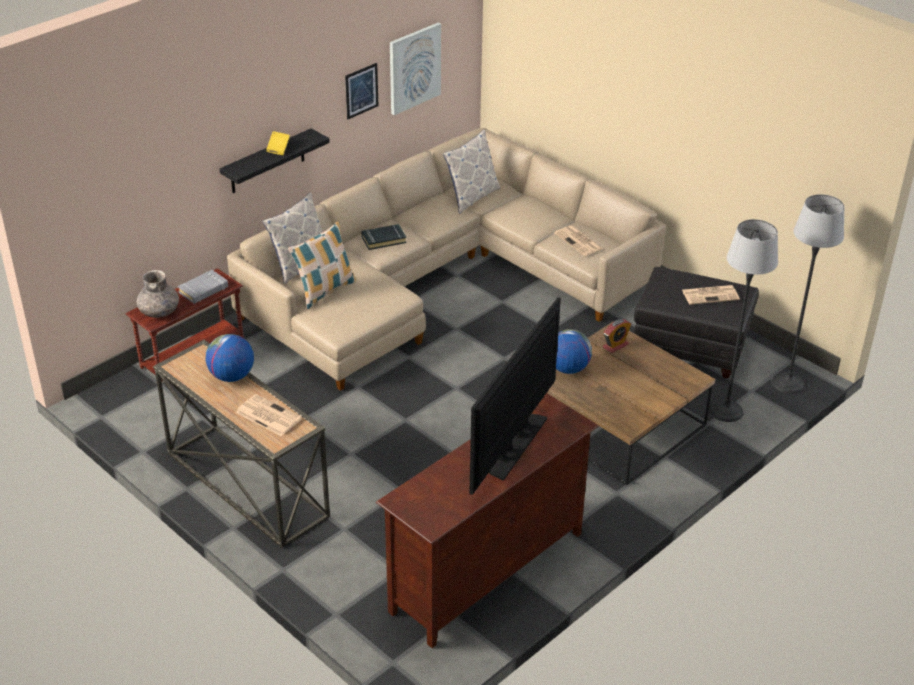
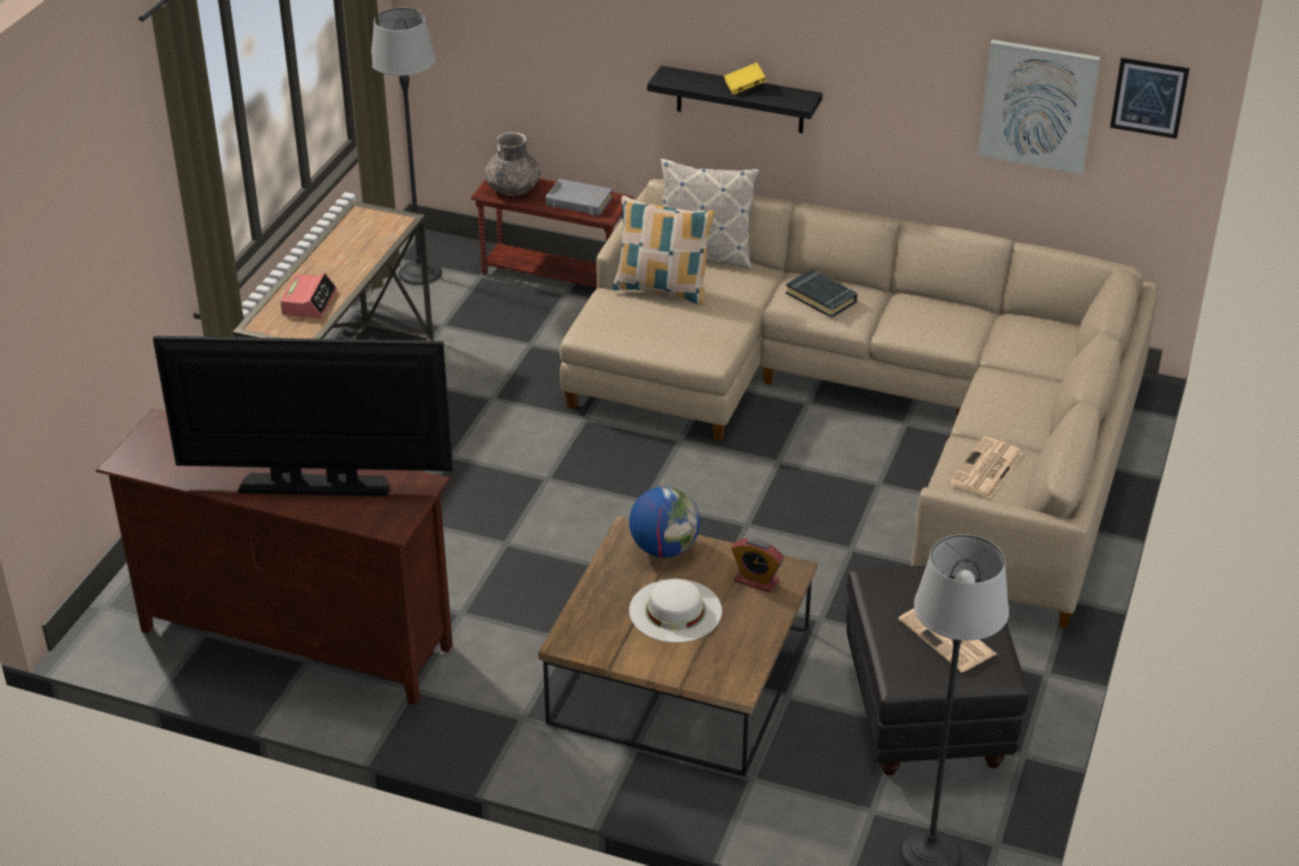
camera: 65 degrees right, 0 degrees up
(231, 376) = (366, 255): globe -> none
(267, 415) = (309, 303): newspaper -> alarm clock
(361, 90) = (925, 86): picture -> picture (1149, 97)
(471, 197) = (1006, 339): pillow -> none
(624, 381) = (675, 610): none -> white hat
(726, 410) = (798, 791): floor lamp -> floor lamp (420, 273)

